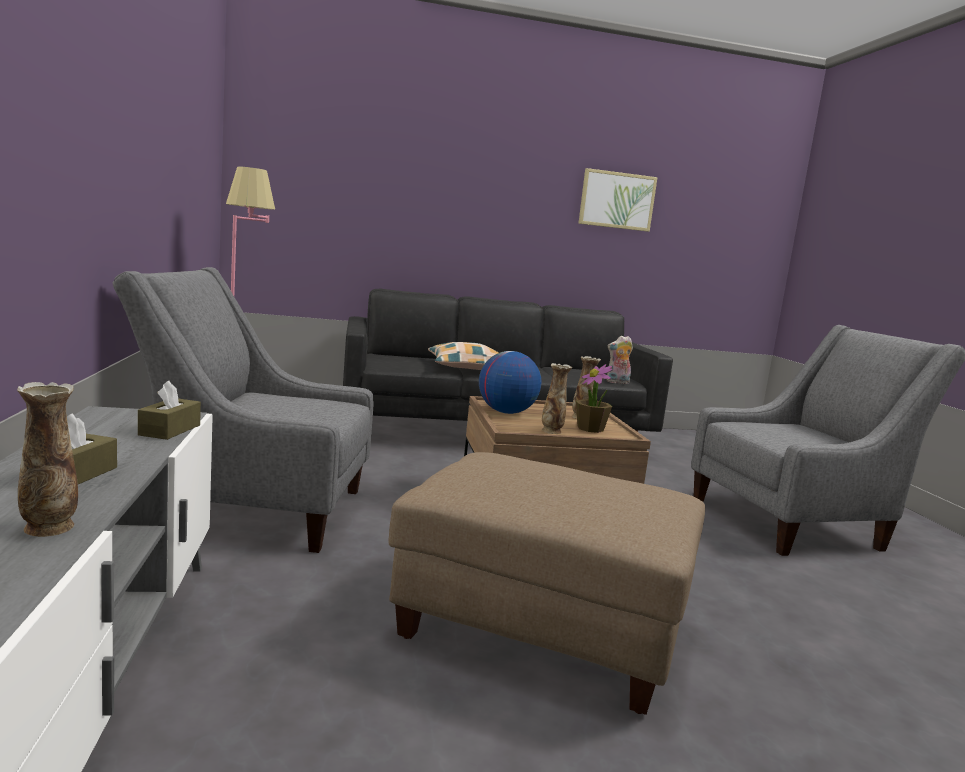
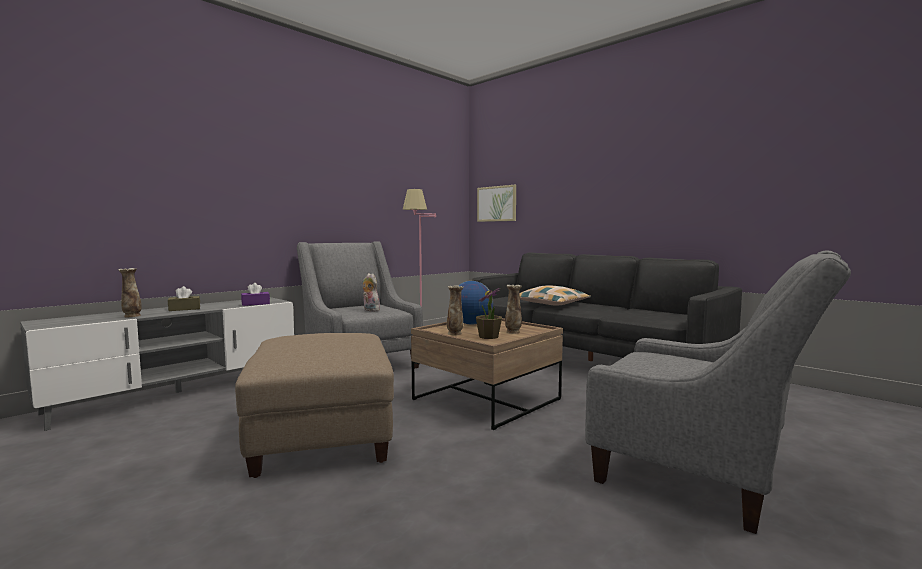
camera: 55 degrees right, 5 degrees down
(170, 430) = (255, 304): brown tissue box -> purple tissue box
(617, 200) = (723, 158): picture -> picture (496, 203)
(617, 382) = (655, 320): plush toy -> plush toy (370, 310)

